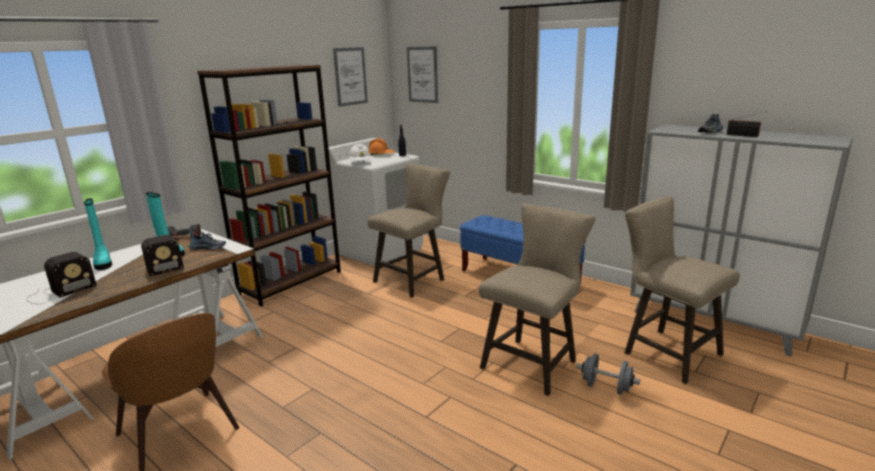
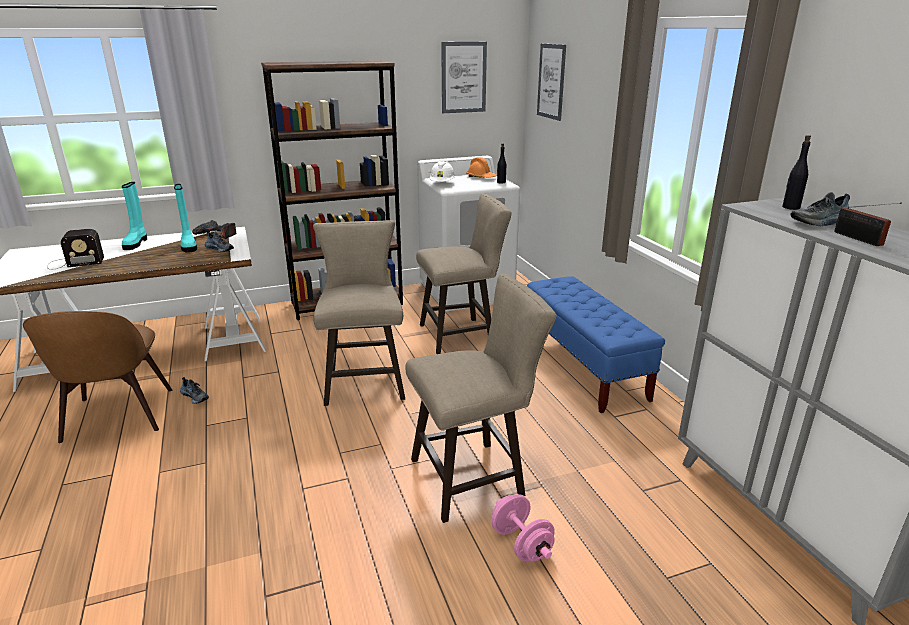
camera: 30 degrees right, 5 degrees up
(152, 271) = (151, 261): radio -> none
(241, 390) = (195, 396): none -> shoe
(606, 387) = (521, 544): grey dumbbell -> pink dumbbell
(665, 352) = (658, 534): beige stool -> beige stool (364, 380)
(680, 128) = (790, 207): none -> black bottle

